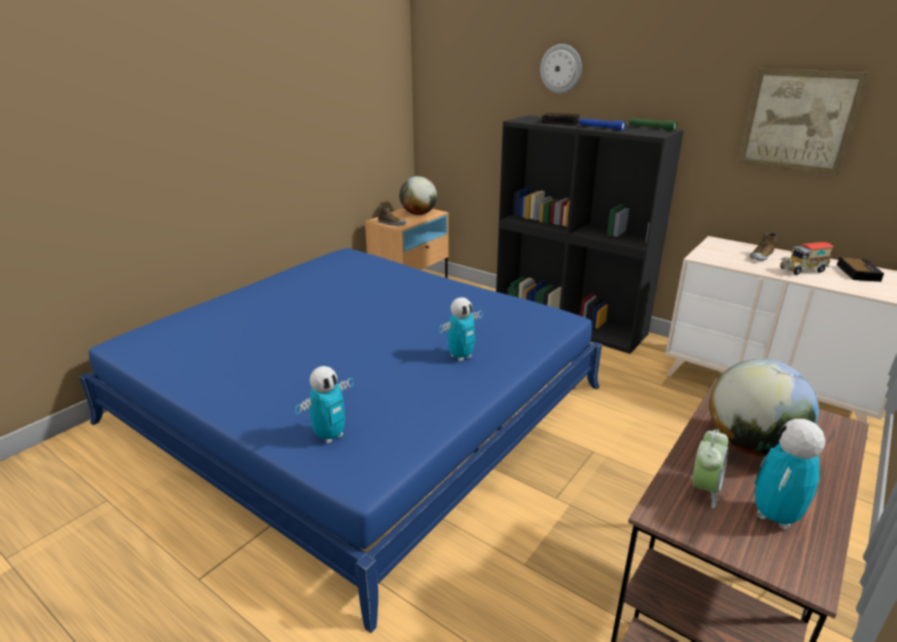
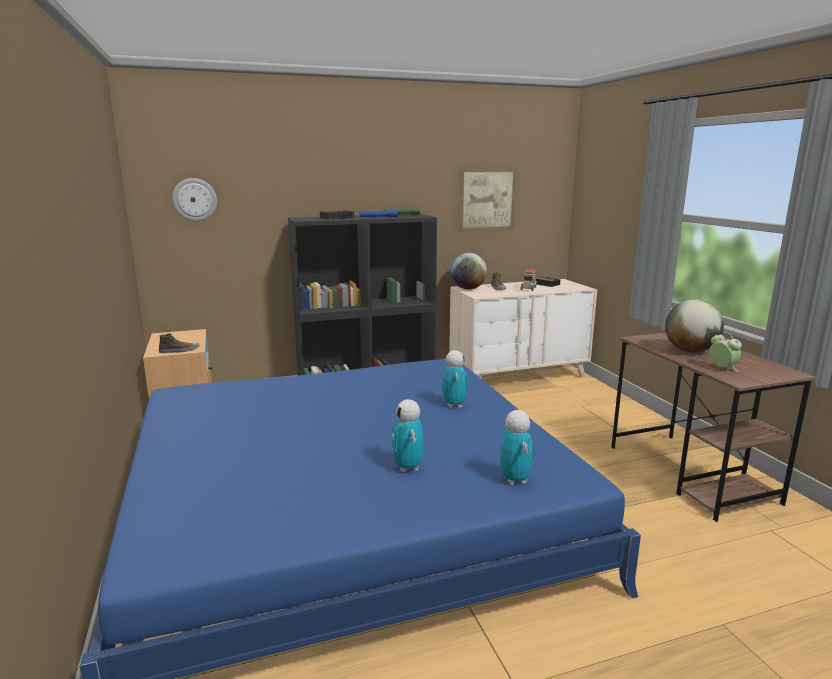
camera: 55 degrees left, 10 degrees down
(419, 214) = (183, 337): globe -> globe (468, 289)
(561, 68) = (312, 175): wall clock -> wall clock (195, 199)
(774, 516) = (749, 364): toy robot -> toy robot (408, 467)

